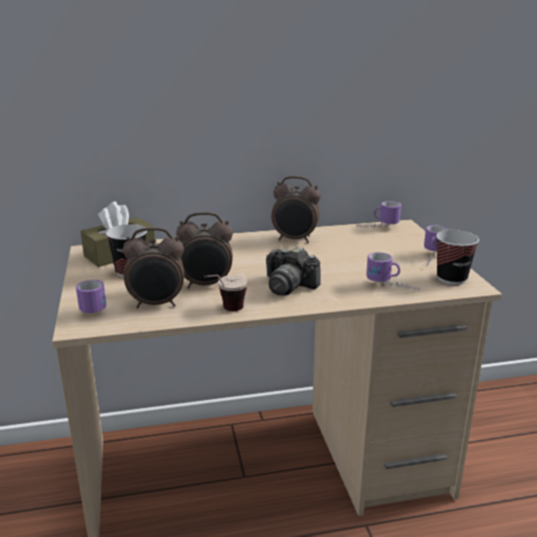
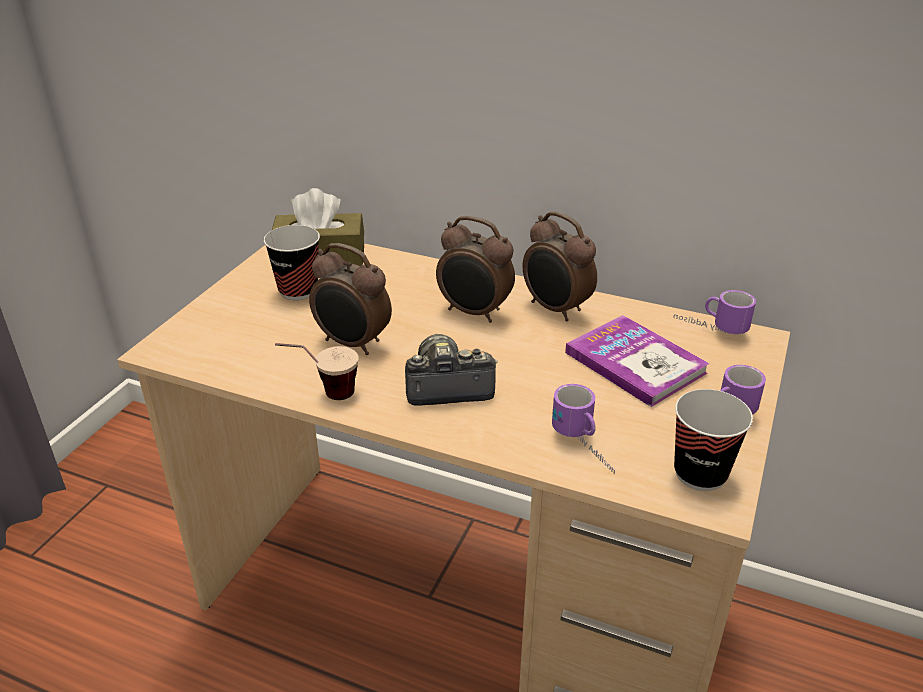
camera: 35 degrees right, 10 degrees up
(92, 307) = (202, 328): mug -> none
(157, 304) = (267, 351): alarm clock -> alarm clock (474, 313)
(289, 286) = (447, 387): camera -> camera turned 105 degrees clockwise
(364, 249) = (635, 362): none -> book

